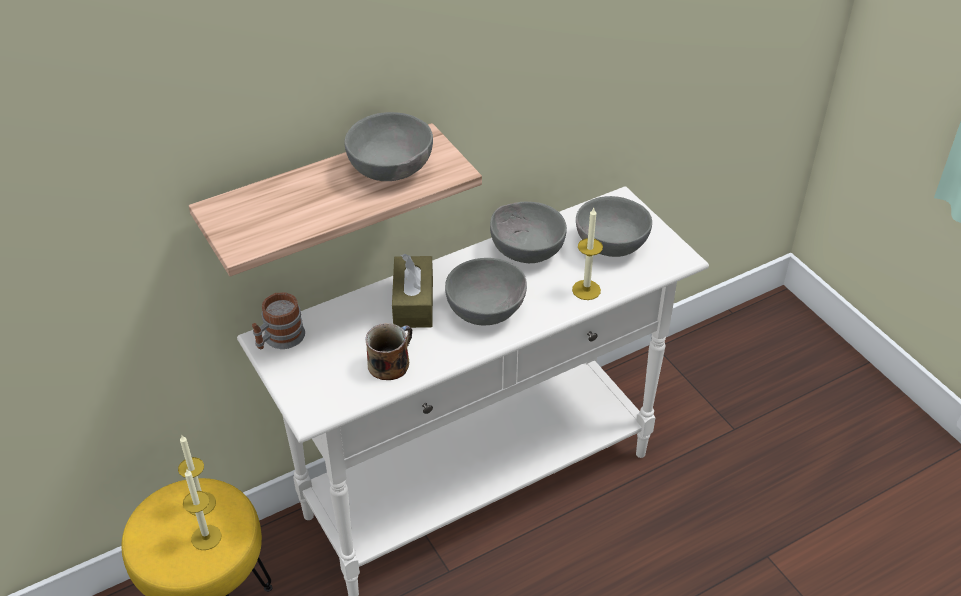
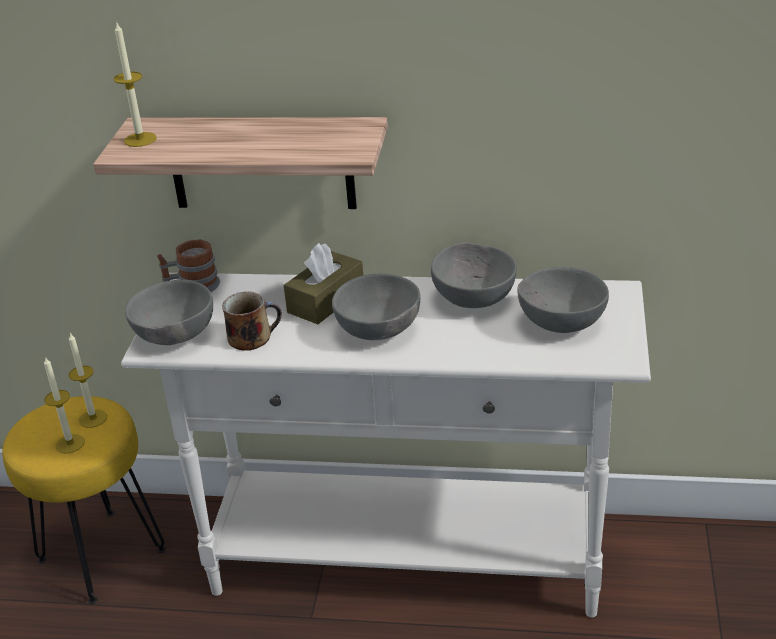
camera: 40 degrees right, 10 degrees down
(391, 171) = (301, 139): grey bowl -> grey bowl (174, 337)
(586, 290) = (491, 349): candle -> candle (140, 139)

